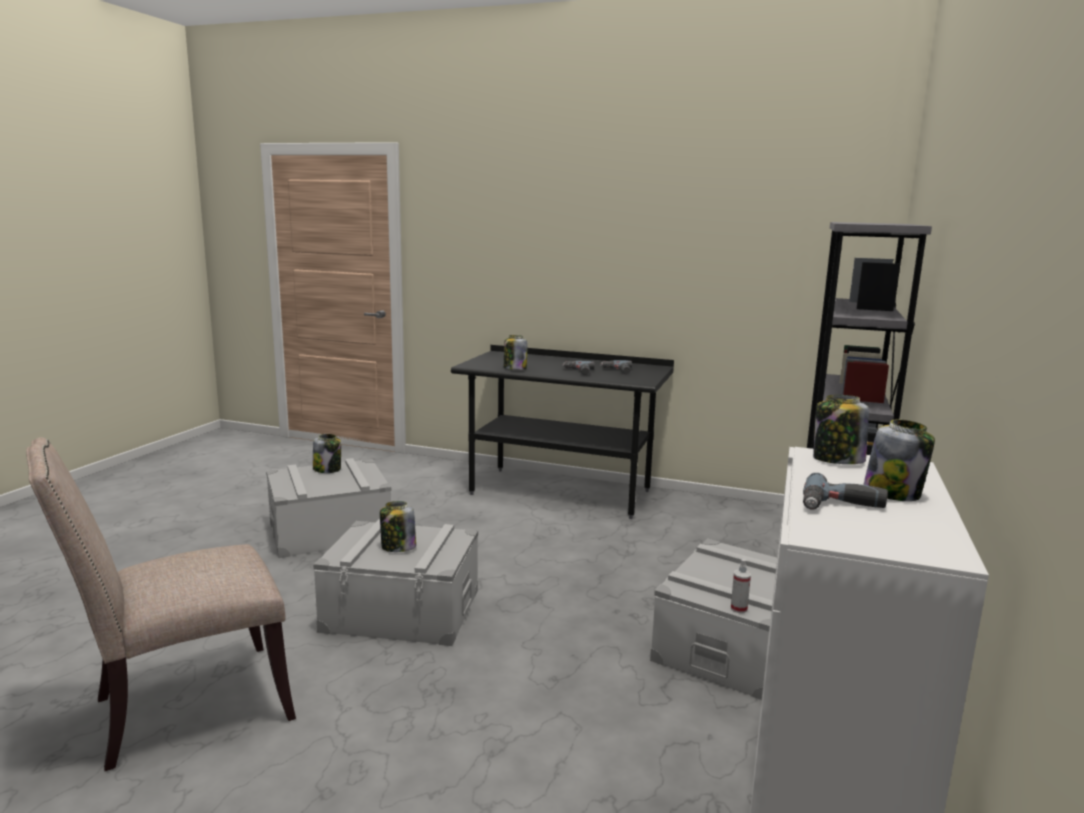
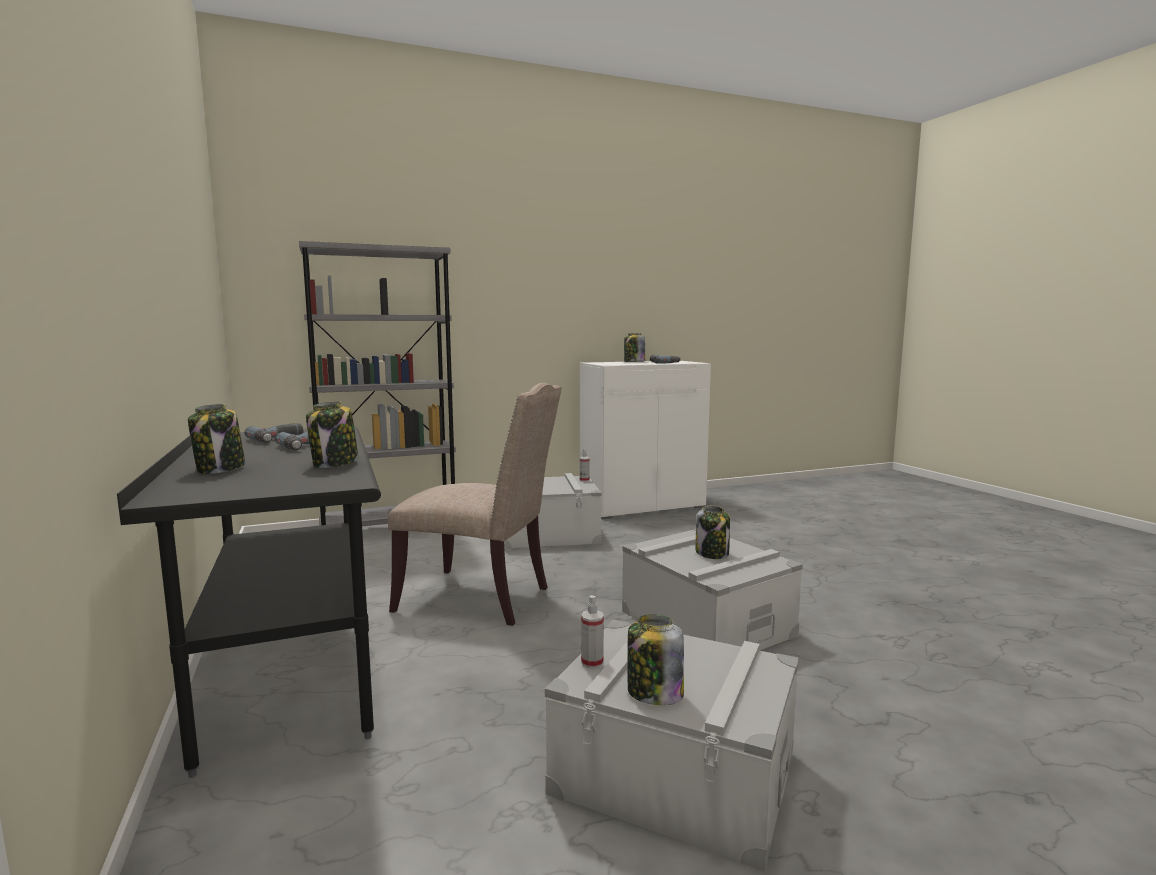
camera: 130 degrees left, 5 degrees down
(183, 709) = (933, 627): beige chair -> beige chair (480, 599)
(368, 469) = (592, 663): none -> spray bottle
(837, 460) = (610, 364): jar -> jar (220, 469)

